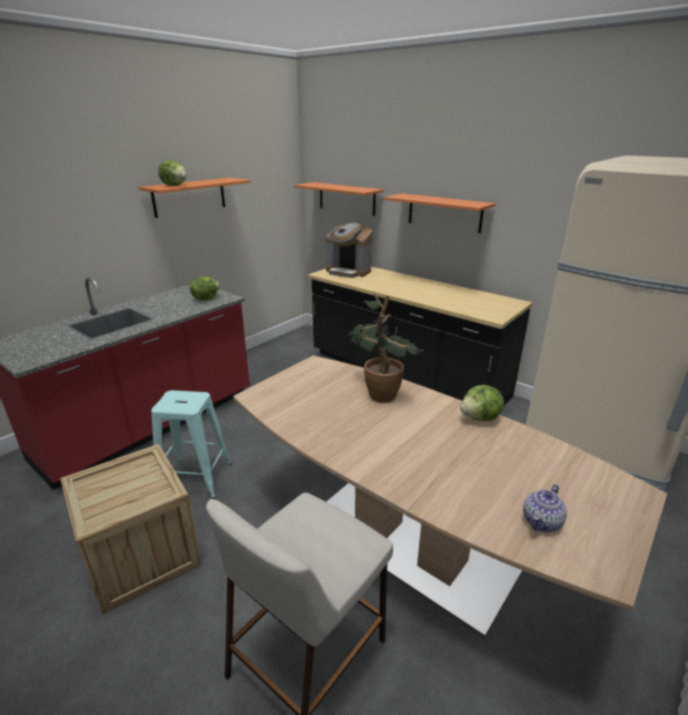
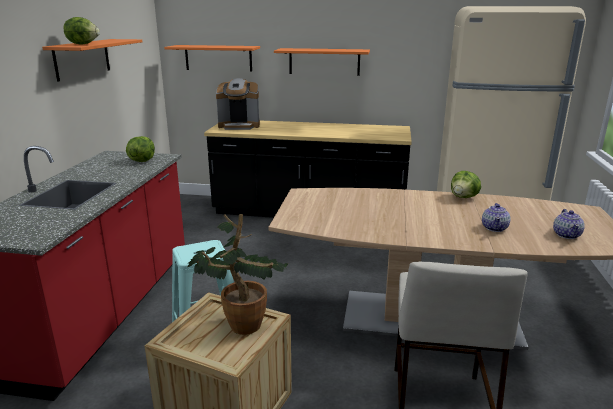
camera: 30 degrees left, 5 degrees down
(379, 392) = (379, 198): potted plant -> potted plant (240, 322)
(456, 475) = (494, 228): none -> teapot

